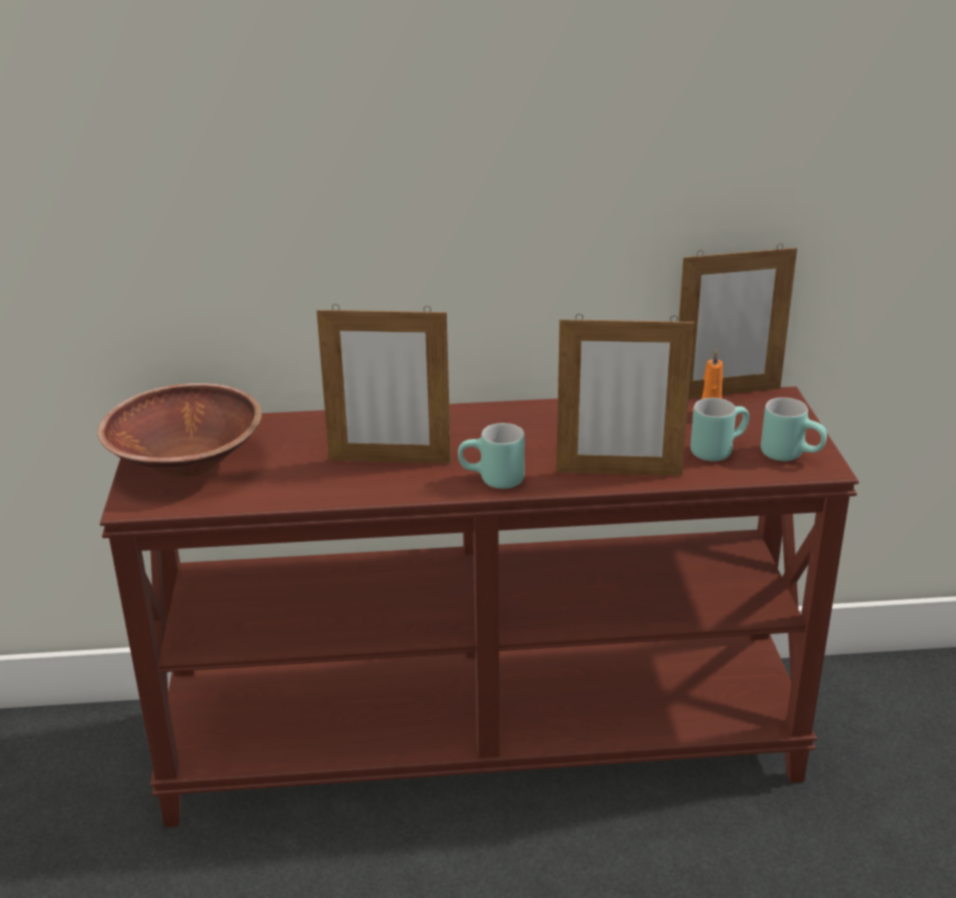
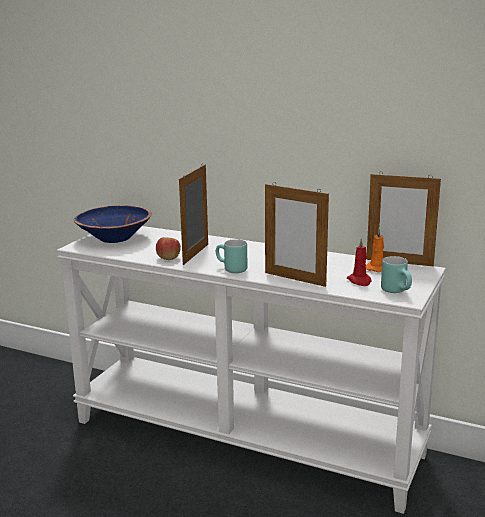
camera: 30 degrees right, 10 degrees down
(188, 462) = (115, 238): brown bowl -> blue bowl
(351, 484) = (168, 258): none -> apple
(389, 461) = (196, 254): picture frame -> picture frame turned 75 degrees clockwise
(483, 741) = (247, 437): brown console table -> white console table
(716, 449) = (359, 281): turquoise mug -> red candle

